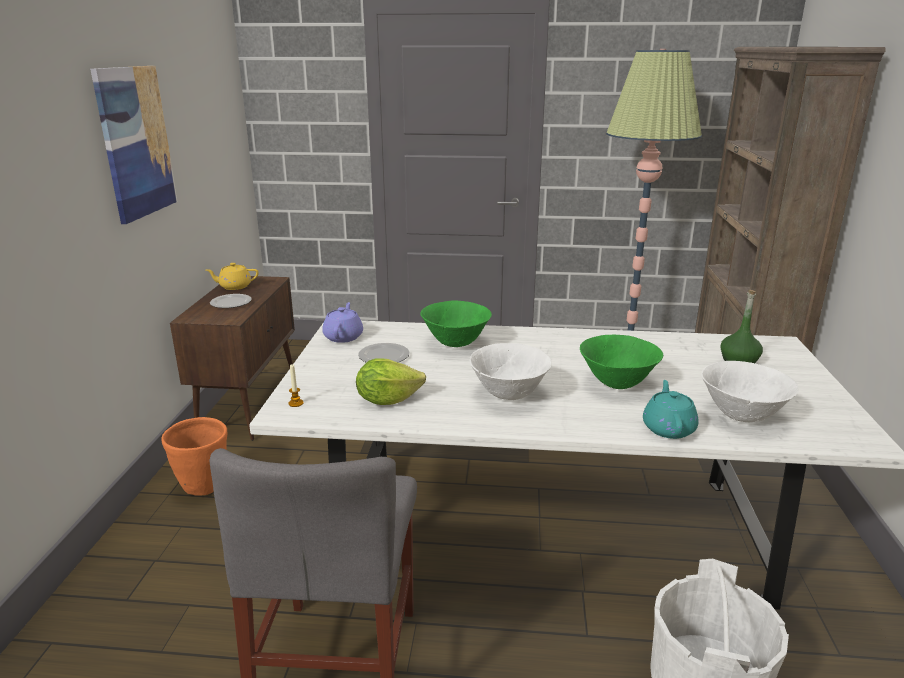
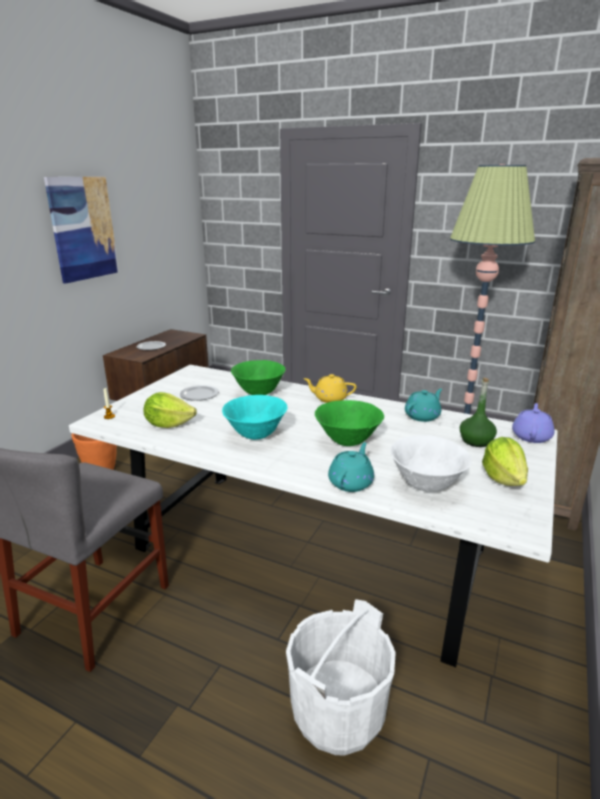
camera: 20 degrees right, 0 degrees up
(234, 286) = (164, 336): yellow teapot -> yellow teapot (329, 399)
(343, 336) = (188, 377): purple teapot -> purple teapot (531, 436)
(509, 395) = (255, 435): white bowl -> turquoise bowl
(661, 342) = (422, 416): none -> turquoise teapot
(802, 395) = (503, 478): none -> lettuce

